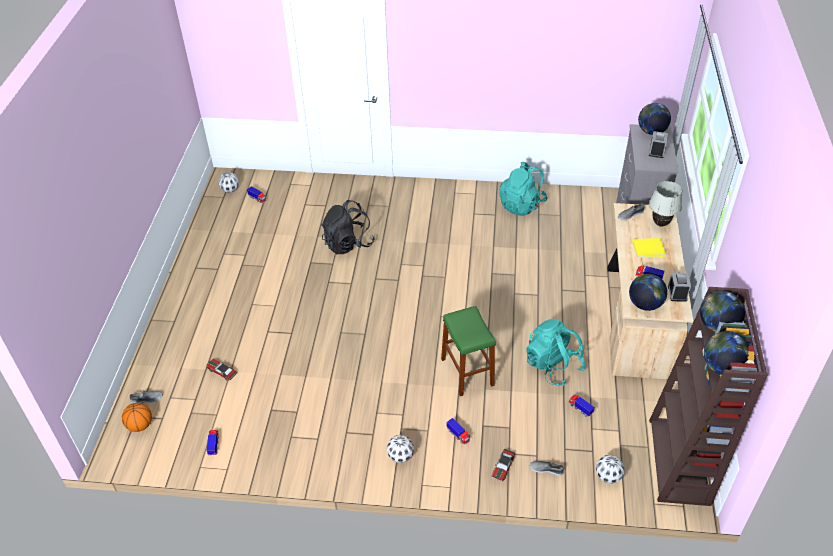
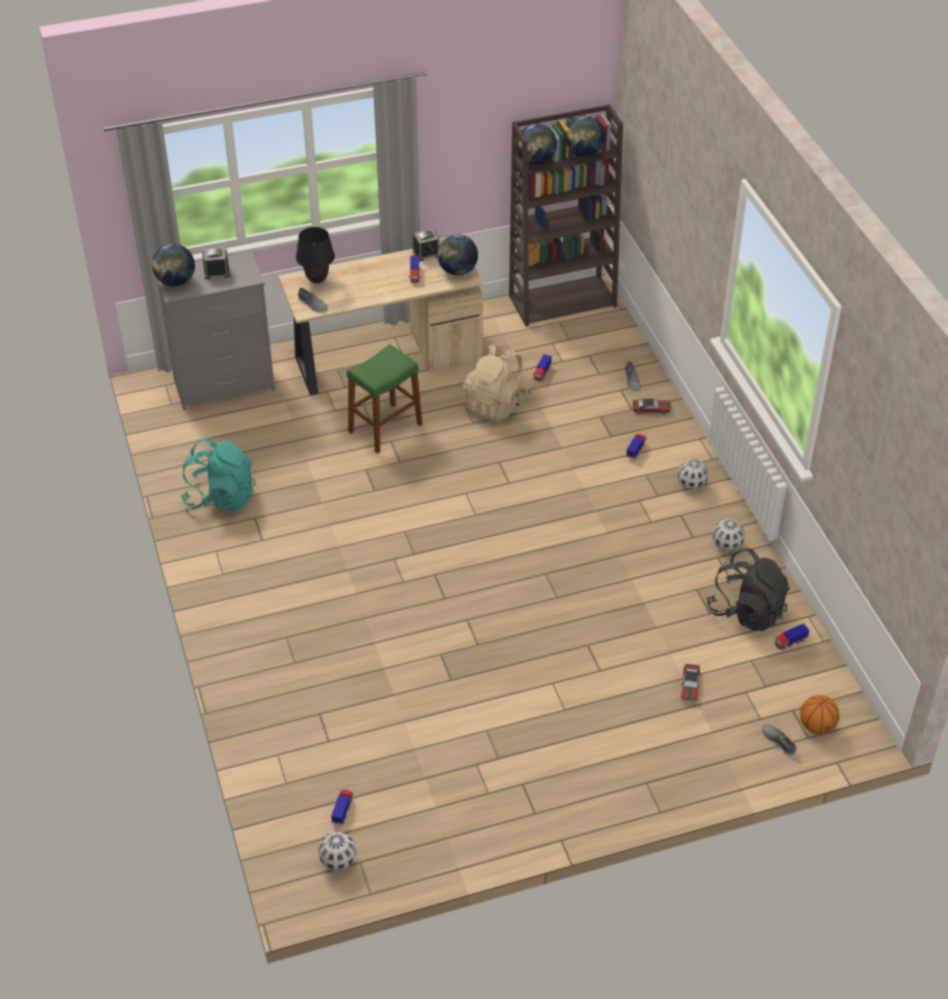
camera: 115 degrees left, 0 degrees up
(348, 243) = (391, 653): black backpack -> black backpack (746, 611)
(467, 372) = (547, 467): green stool -> green stool (385, 428)
(553, 366) = (496, 404): turquoise backpack -> beige backpack
(608, 476) = (611, 340): football -> football (726, 545)
(649, 249) = (366, 281): yellow book -> none
(660, 223) = (317, 280): white table lamp -> black table lamp

